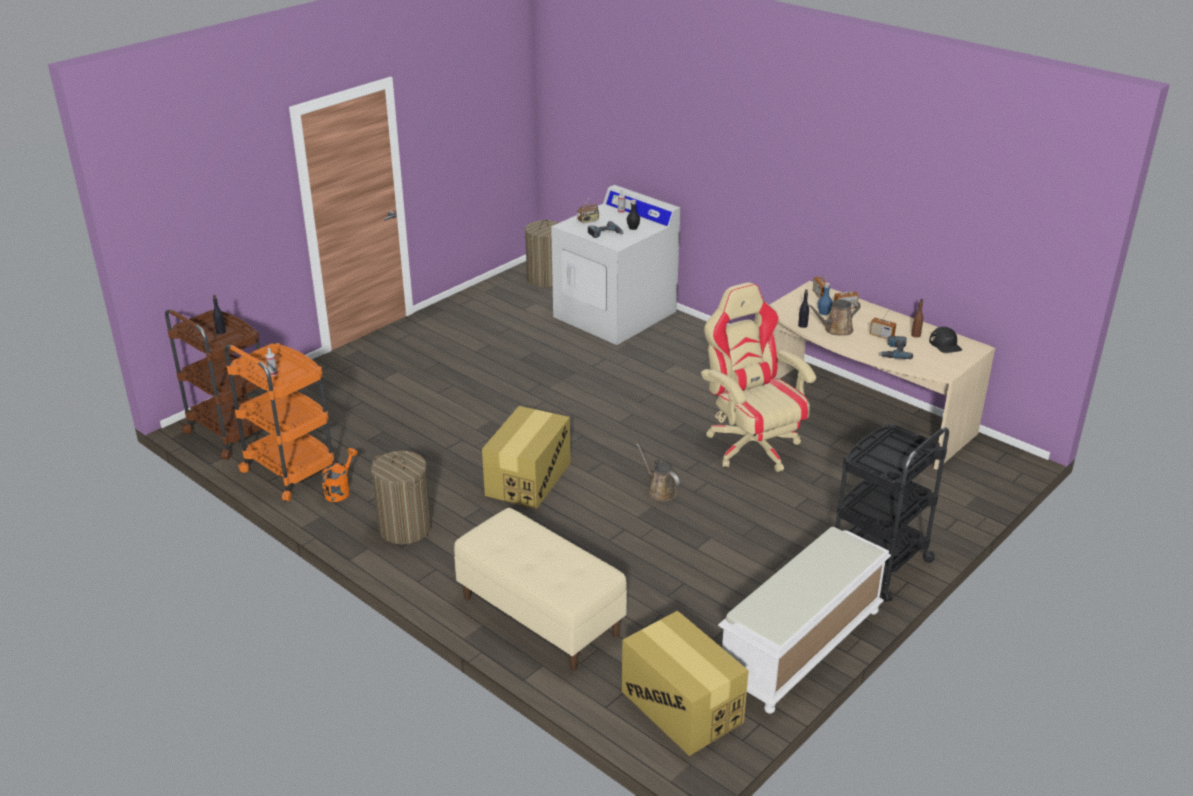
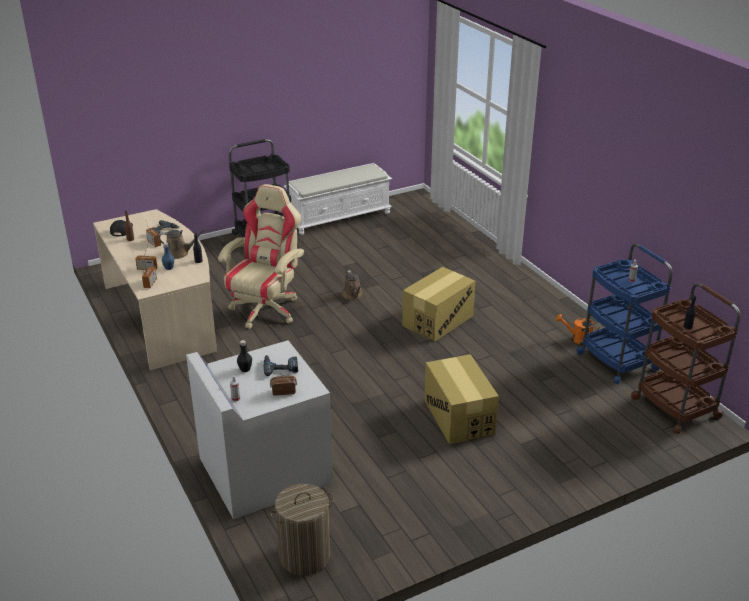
camera: 160 degrees left, 0 degrees up
(292, 471) = (616, 361): orange cart -> blue cart
(340, 491) = (577, 339): orange watering can -> orange watering can turned 60 degrees clockwise
(405, 528) = (532, 306): laundry basket -> none
(539, 616) = (464, 250): beige bench -> none
(681, 706) = (412, 209): cardboard box -> cardboard box (459, 417)
(752, 447) = (265, 310): beige office chair -> beige office chair turned 150 degrees counterclockwise

